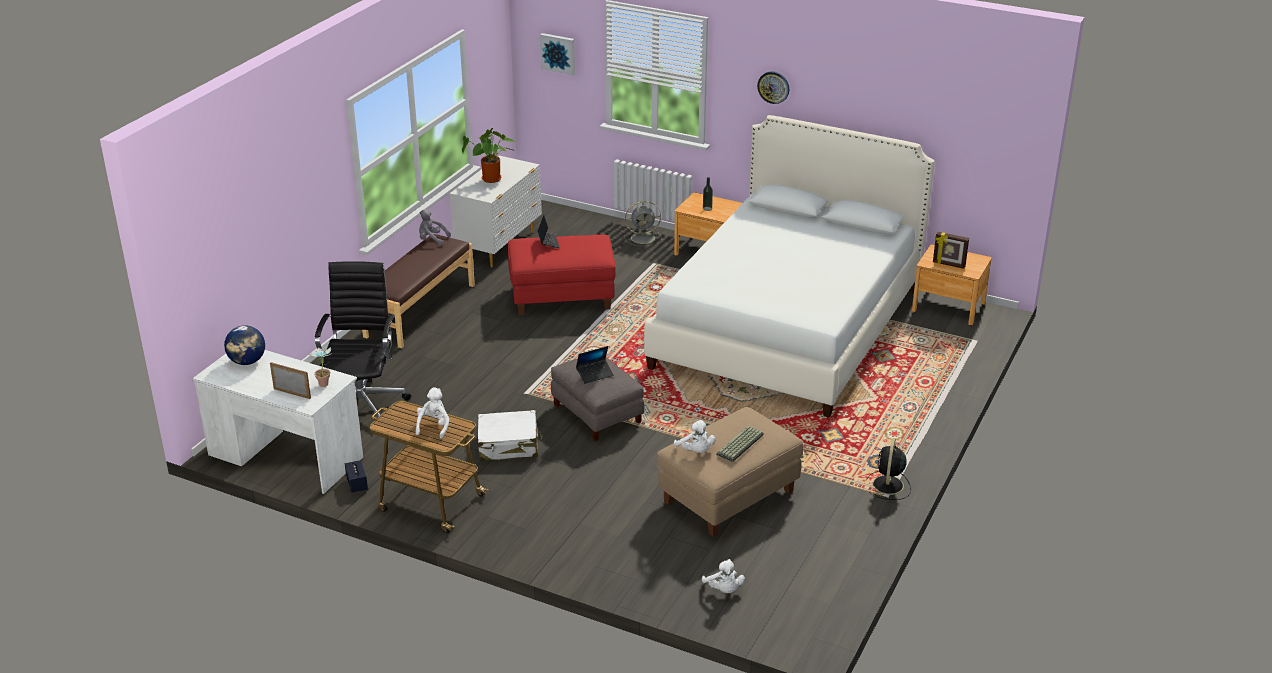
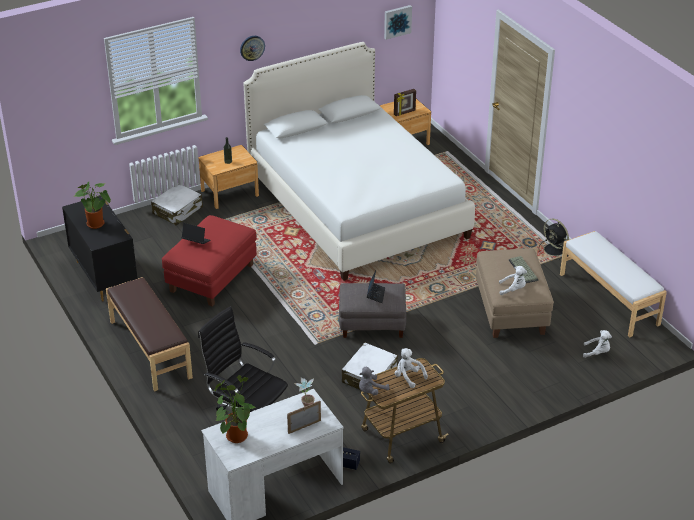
camera: 55 degrees left, 5 degrees up
(247, 362) = (235, 435): globe -> potted plant
(432, 240) = (118, 292): grey plush toy -> grey plush toy (371, 391)
(499, 245) = (104, 276): white dresser -> black dresser
(558, 53) = (65, 100): picture -> picture (397, 21)
(644, 238) = (178, 211): grey fan -> white suitcase
(843, 562) = (609, 299): none -> white bench

